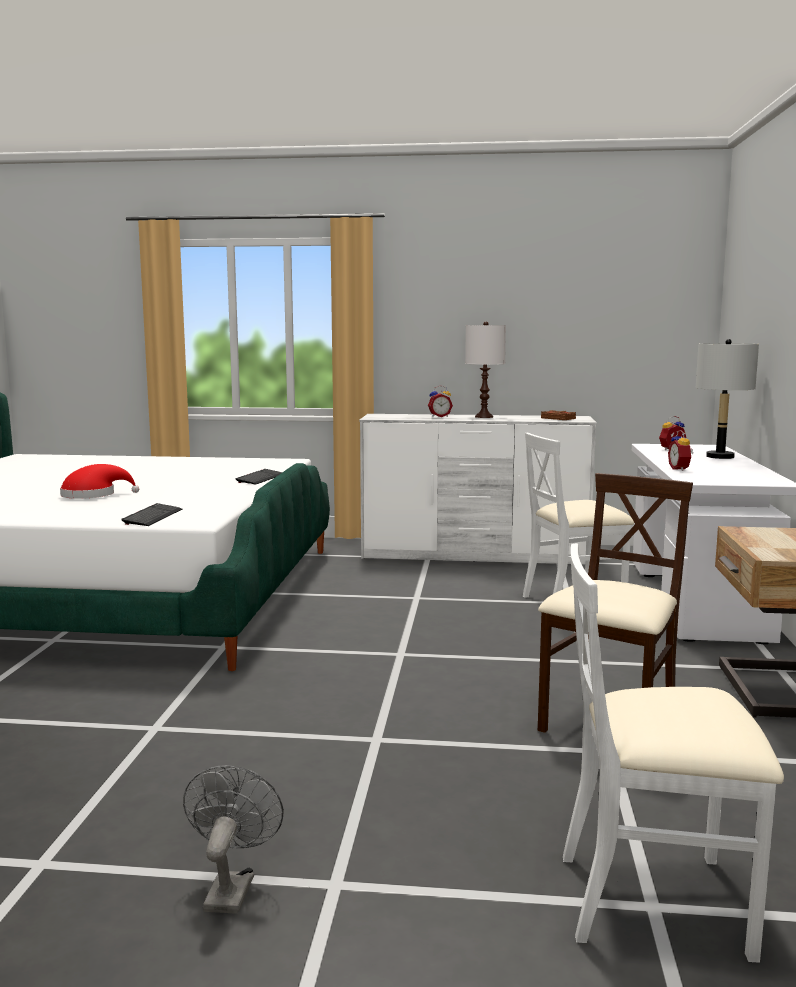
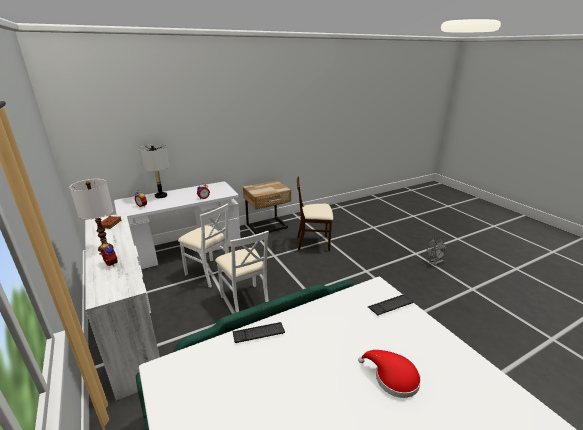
camera: 125 degrees left, 15 degrees up
(655, 900) = (371, 227): white chair -> white chair (245, 301)

